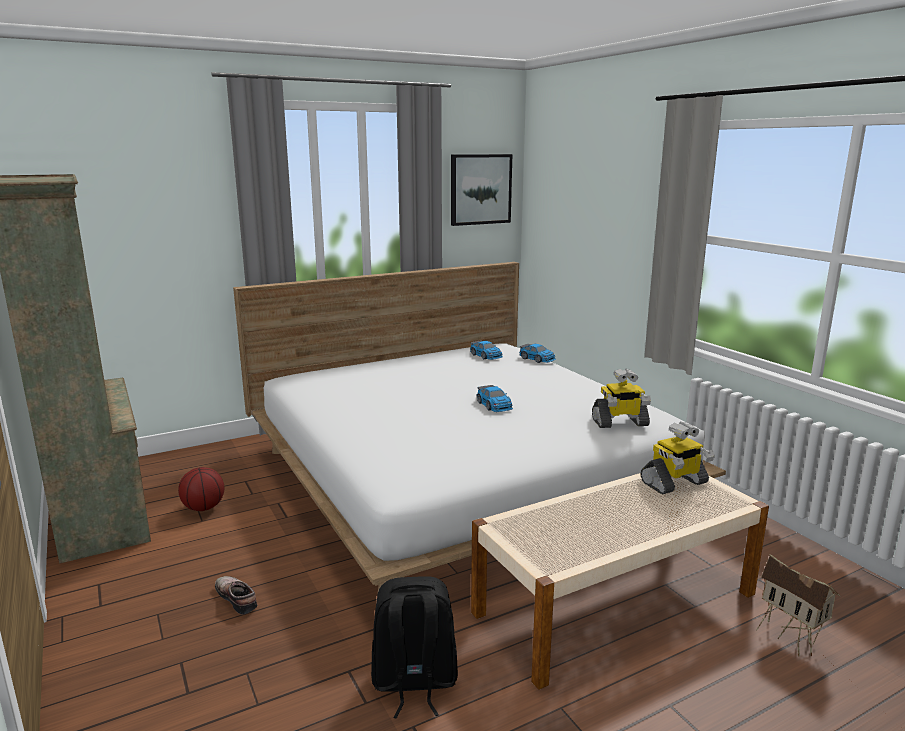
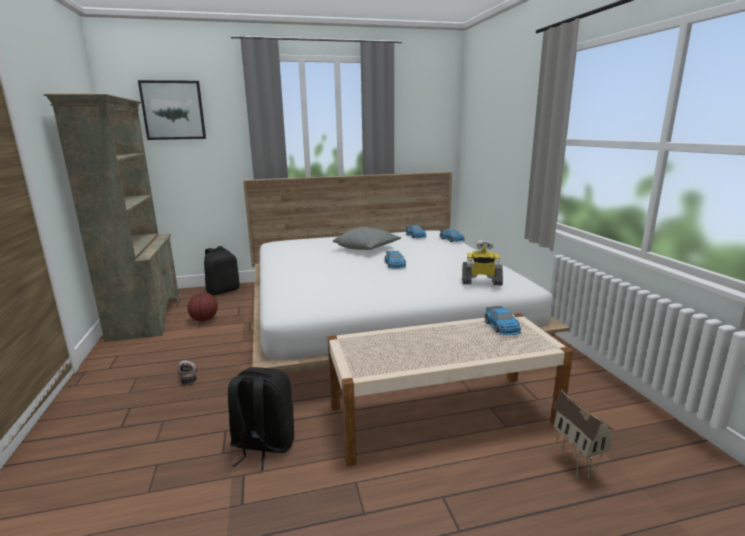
camera: 15 degrees right, 0 degrees up
(202, 456) = (223, 291): none -> black backpack
(436, 381) = (367, 248): none -> grey pillow
(480, 189) = (426, 119): picture -> picture (173, 110)
(674, 483) = (502, 327): toy robot -> toy car

